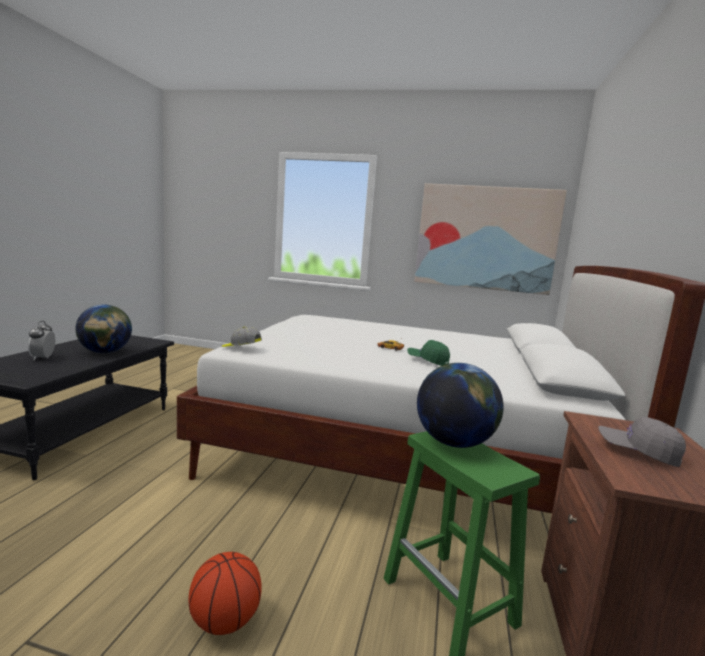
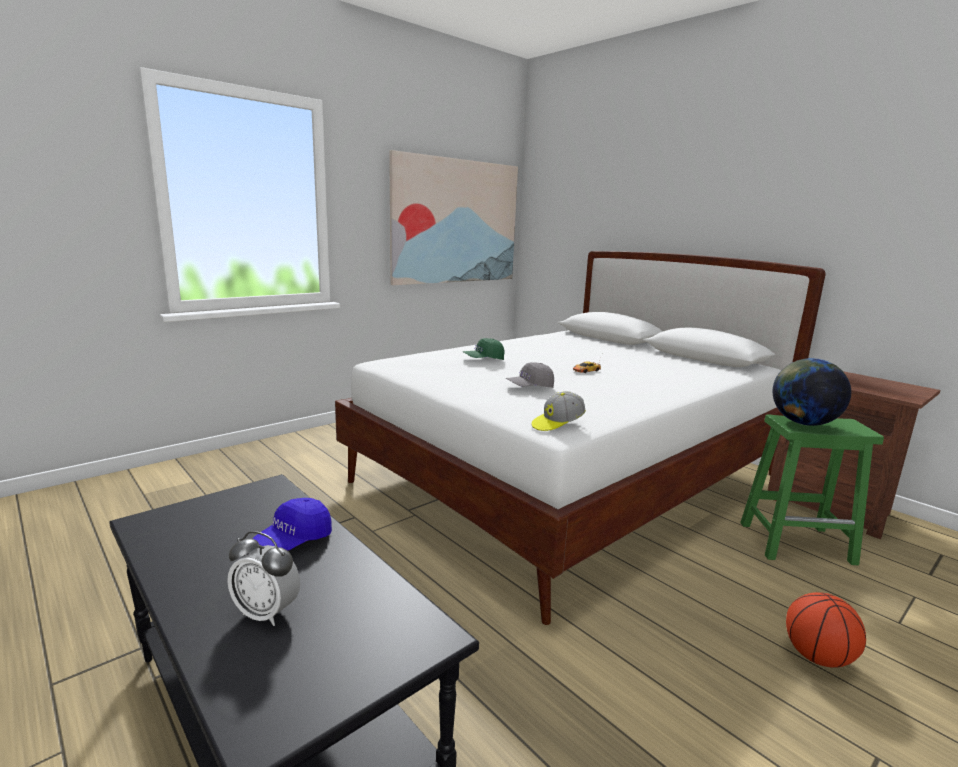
camera: 55 degrees left, 5 degrees up
(105, 352) = (294, 540): globe -> blue cap
(428, 361) = (639, 372): green cap -> green cap (483, 359)
(637, 452) = (861, 384): grey cap -> grey cap (530, 387)

